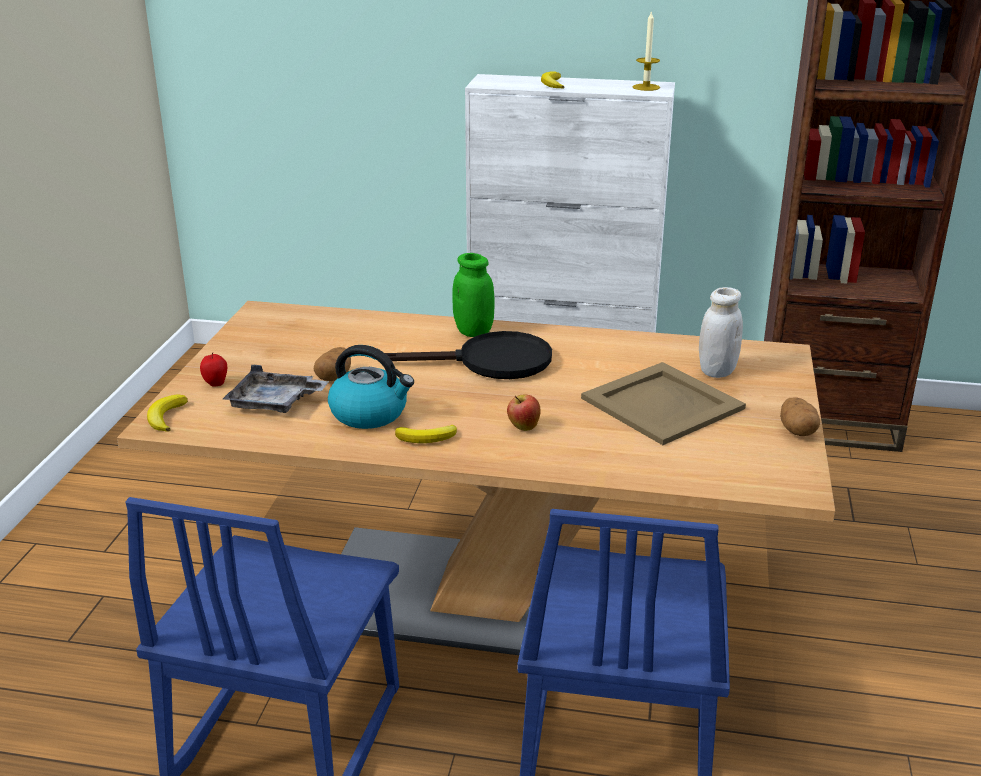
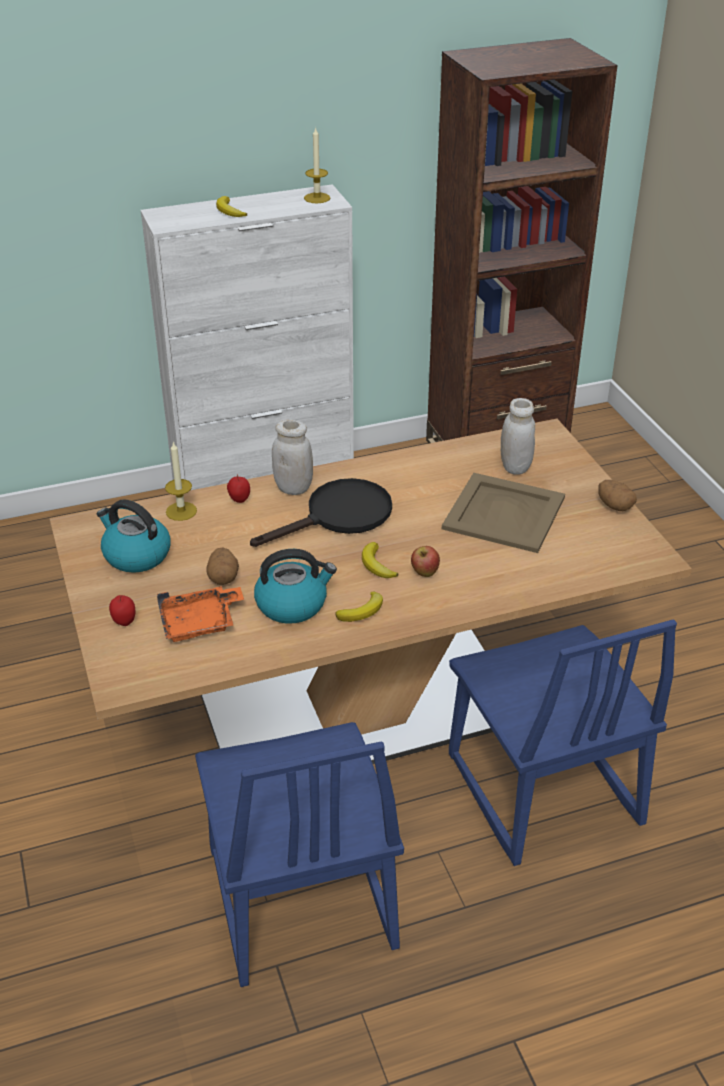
camera: 30 degrees left, 10 degrees up
(166, 417) = (118, 673): banana -> banana (377, 565)
(275, 403) = (200, 623): grey tray -> orange tray
(282, 342) = (136, 555): none -> kettle
(356, 322) = (181, 511): none -> candle
(414, 328) = (239, 500): none -> apple
(473, 332) = (293, 488): green jar -> white jar

